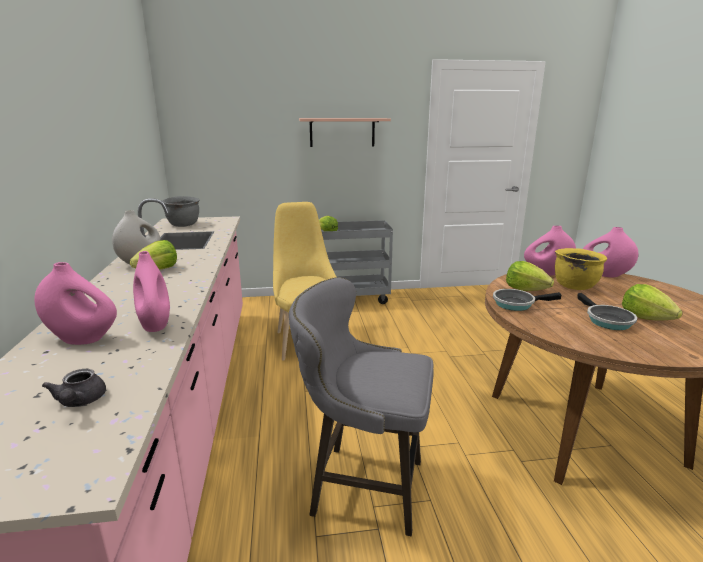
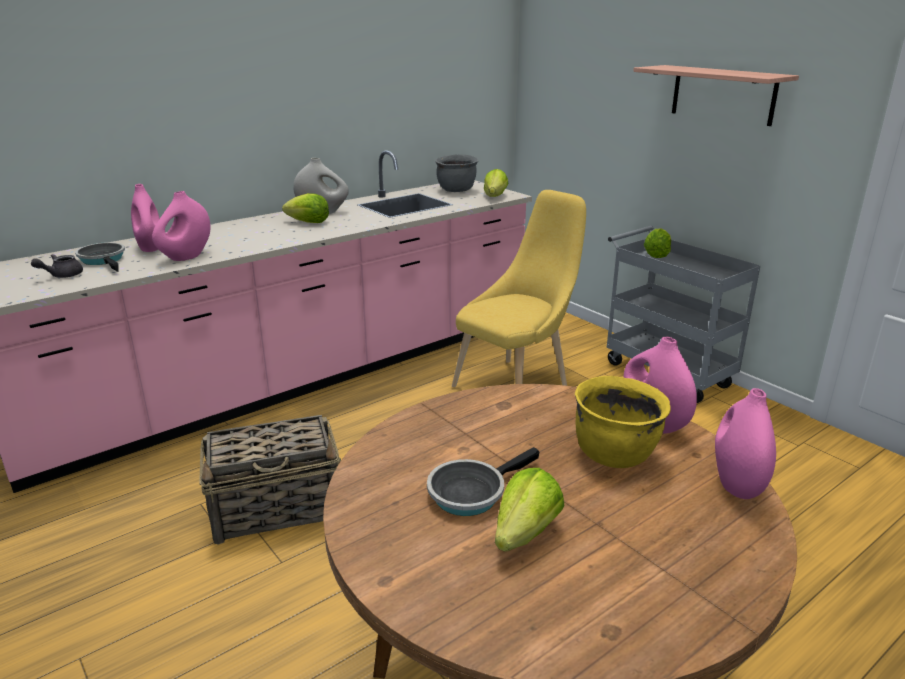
camera: 60 degrees right, 5 degrees up
(362, 485) = (278, 509): grey stool -> basket
(516, 304) = (465, 412): frying pan -> frying pan (104, 260)
(525, 289) = (539, 413): lettuce -> lettuce (495, 196)

